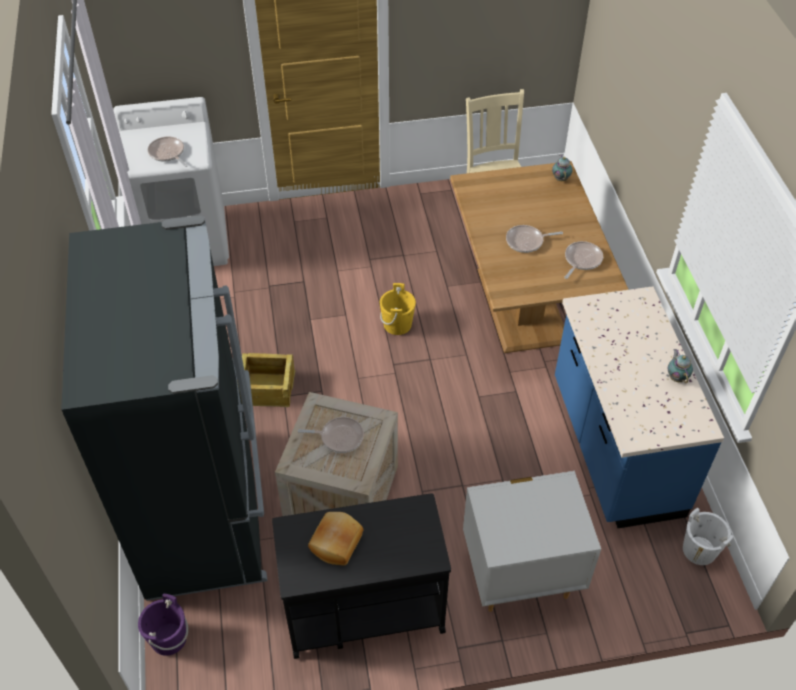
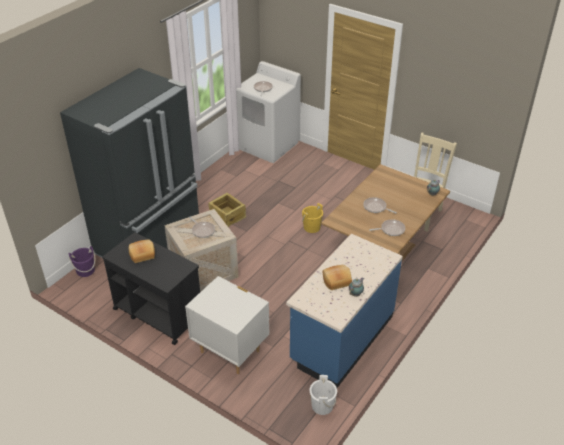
camera: 45 degrees right, 10 degrees down
(634, 376) = (336, 280): none -> bread

